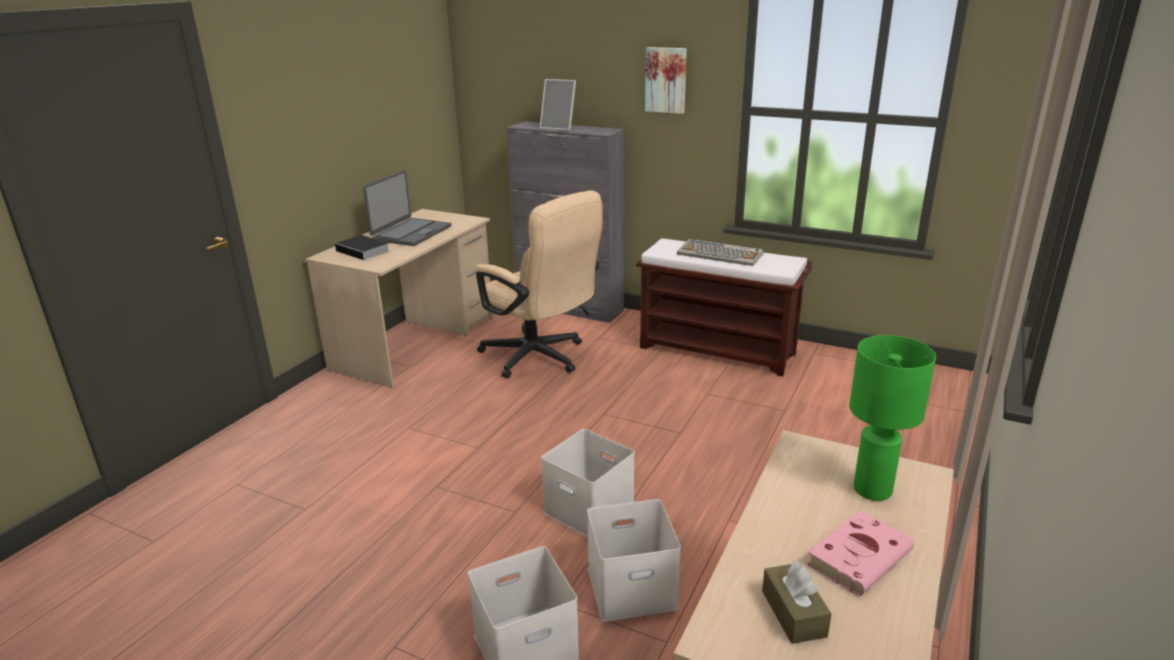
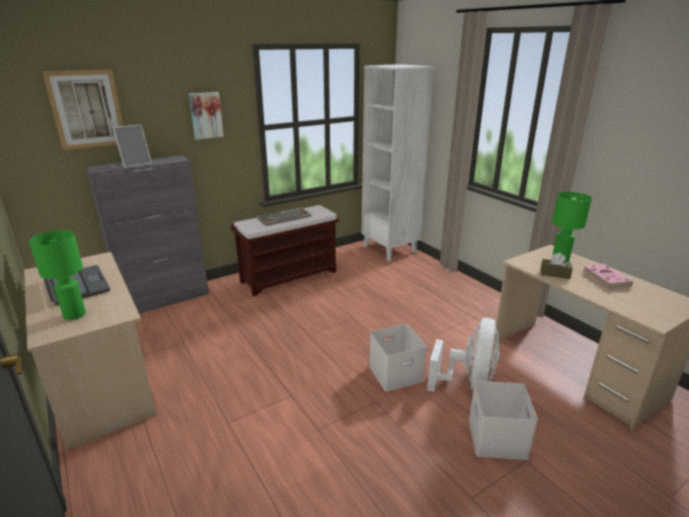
camera: 60 degrees left, 0 degrees up
(364, 251) = (74, 314): book -> green table lamp
(537, 55) = (87, 109): none -> picture
(540, 358) = (214, 334): beige office chair -> none
(633, 586) = (468, 382): white storage box -> white fan
(793, 613) = (639, 302): brown tissue box -> brown tissue box (554, 274)
(934, 395) = (390, 249): none -> white bookcase

